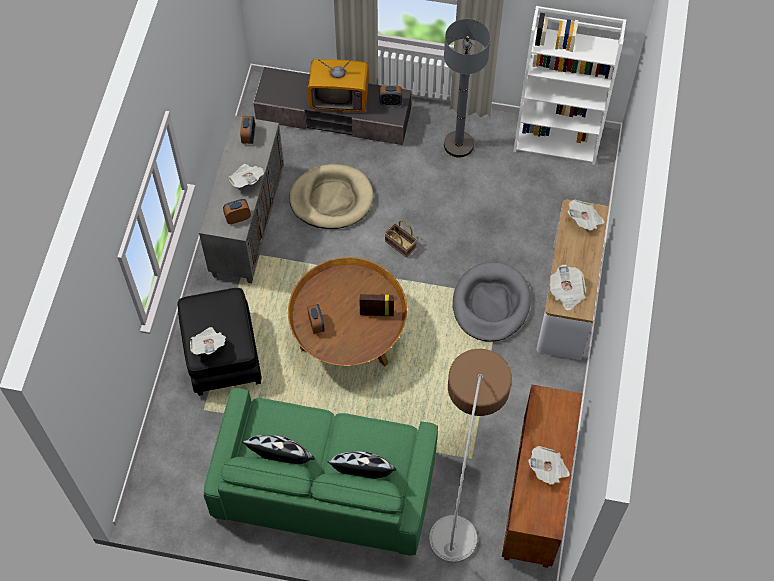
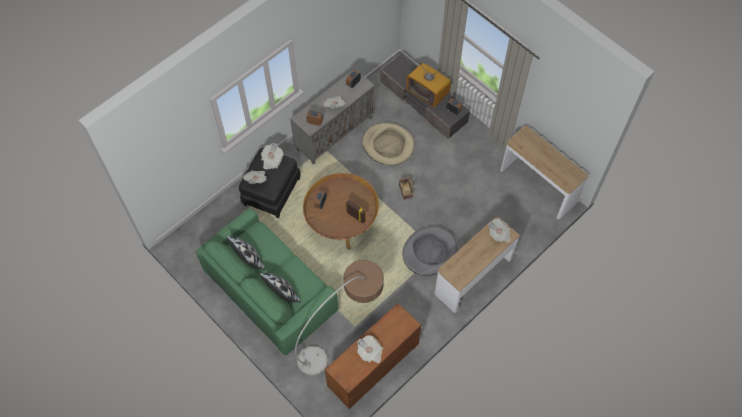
camera: 35 degrees right, 0 degrees up
(458, 144) = (479, 156): grey floor lamp -> none
(557, 139) = (538, 186): white bookcase -> console table
(566, 292) = (457, 266): newspaper -> newspaper (271, 160)

